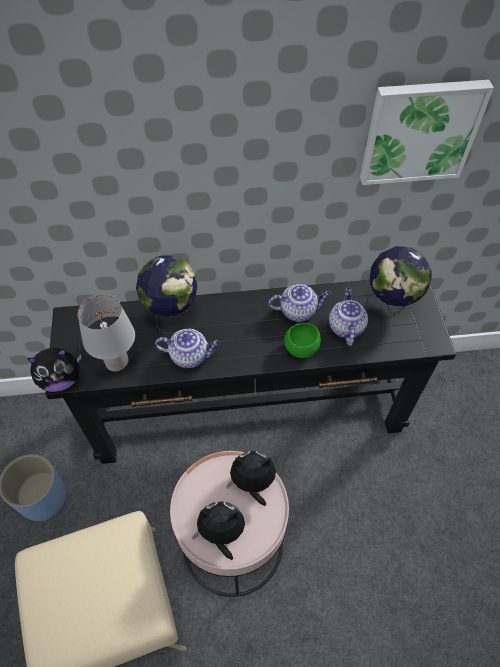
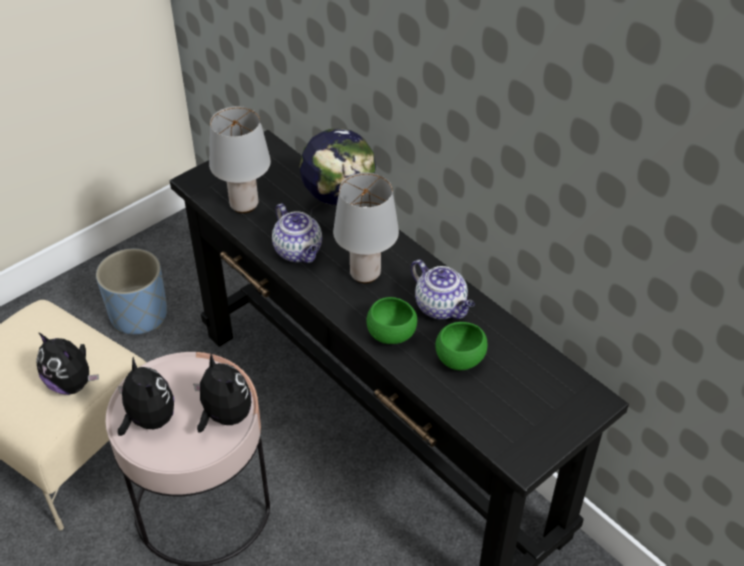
camera: 55 degrees right, 10 degrees down
(61, 380) = (193, 180): plush toy -> plush toy (72, 383)
(240, 331) = (366, 274): none -> grey table lamp
(345, 327) = (460, 360): teapot -> green bowl
(391, 304) = (538, 387): globe -> none
(419, 131) = (625, 152): picture -> none

